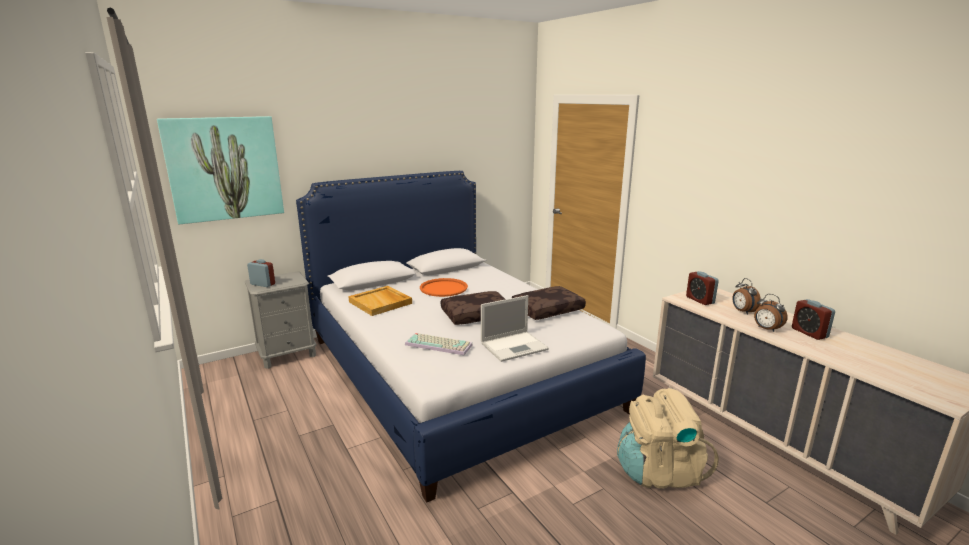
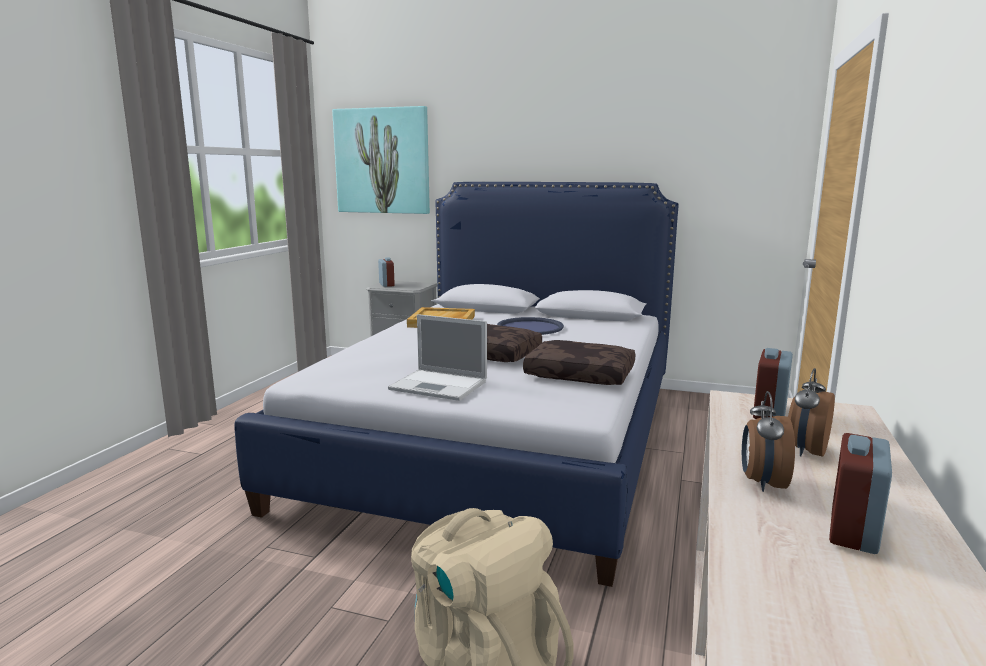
camera: 50 degrees right, 5 degrees down
(439, 344) = (382, 359): keyboard -> none
(443, 288) = (530, 327): orange tray -> blue tray

